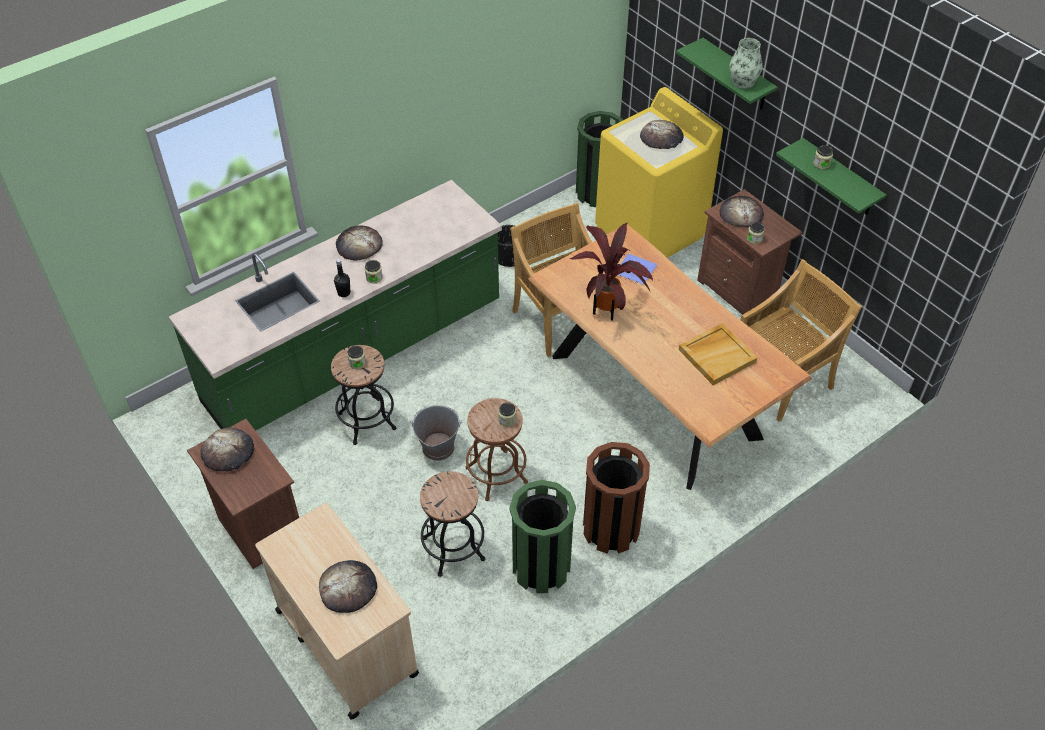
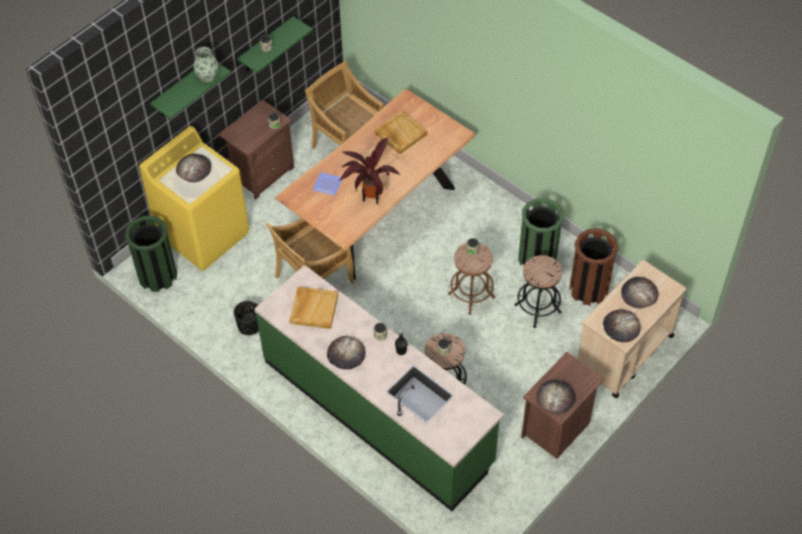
camera: 100 degrees left, 5 degrees up
(433, 226) = (313, 308): none -> beige tray
(437, 447) = (456, 335): grey bucket -> none
(611, 529) = (497, 225): brown trash can -> brown trash can (588, 289)
(741, 214) = (248, 134): bread -> bread (621, 327)

